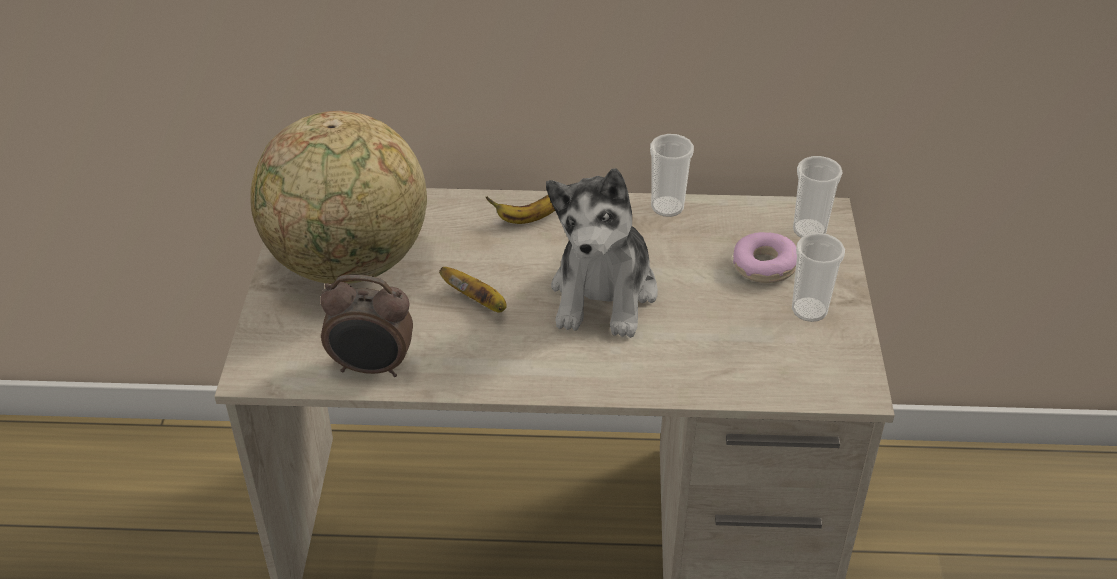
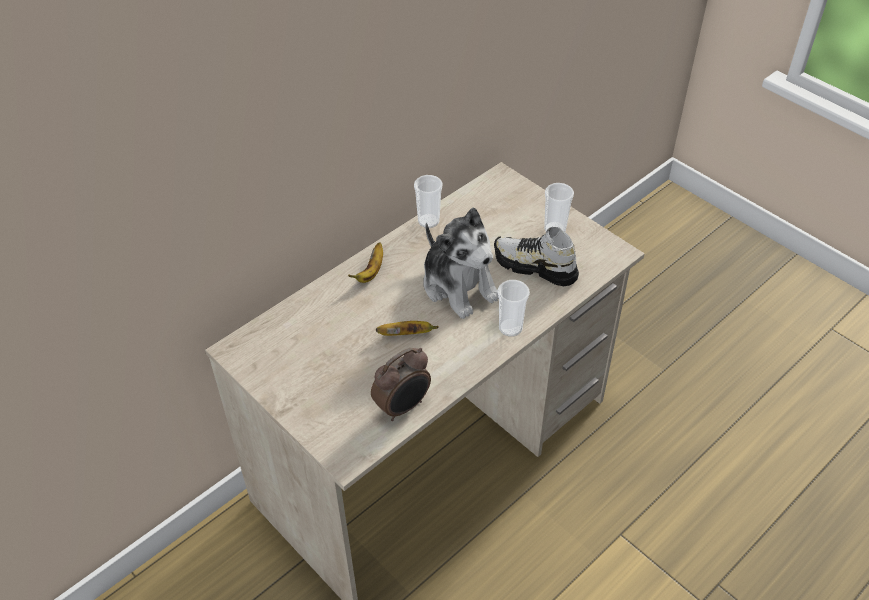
camera: 45 degrees left, 5 degrees up
(349, 263) = (312, 364): globe -> none
(722, 333) = (535, 267): none -> shoe
(764, 266) = (509, 221): donut -> none
(809, 230) = (505, 190): cup -> cup (510, 328)

